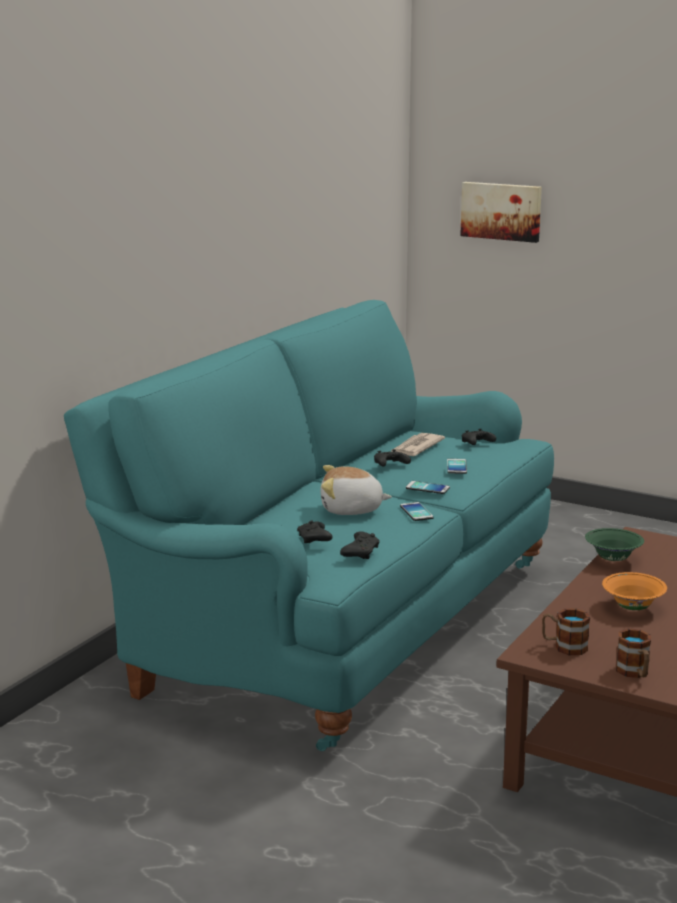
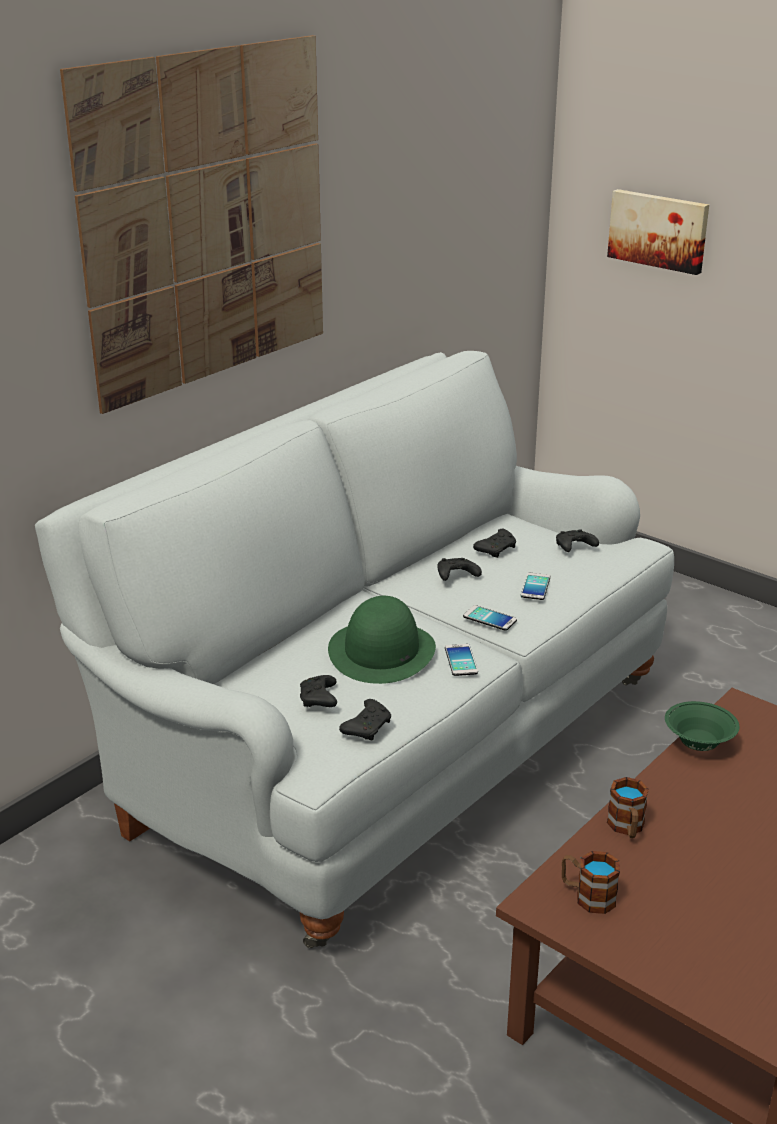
camera: 10 degrees right, 10 degrees up
(182, 177) = (207, 219): none -> picture
(336, 621) = (386, 745): turquoise sofa -> white sofa
(351, 510) = (382, 651): plush toy -> green hat
(415, 448) = (496, 549): newspaper -> black game controller
(633, 607) = (697, 835): orange bowl -> none
(635, 673) = (663, 956): mug -> mug (627, 828)

